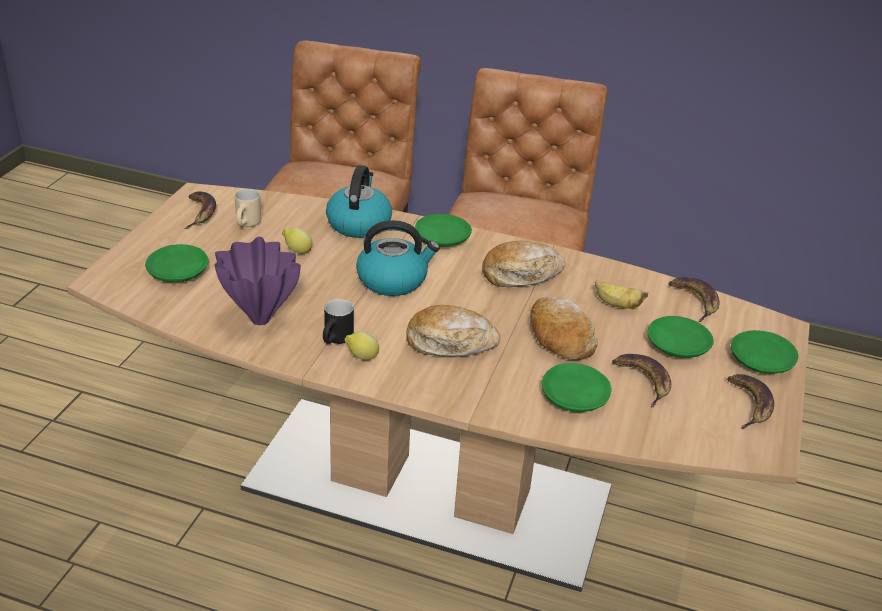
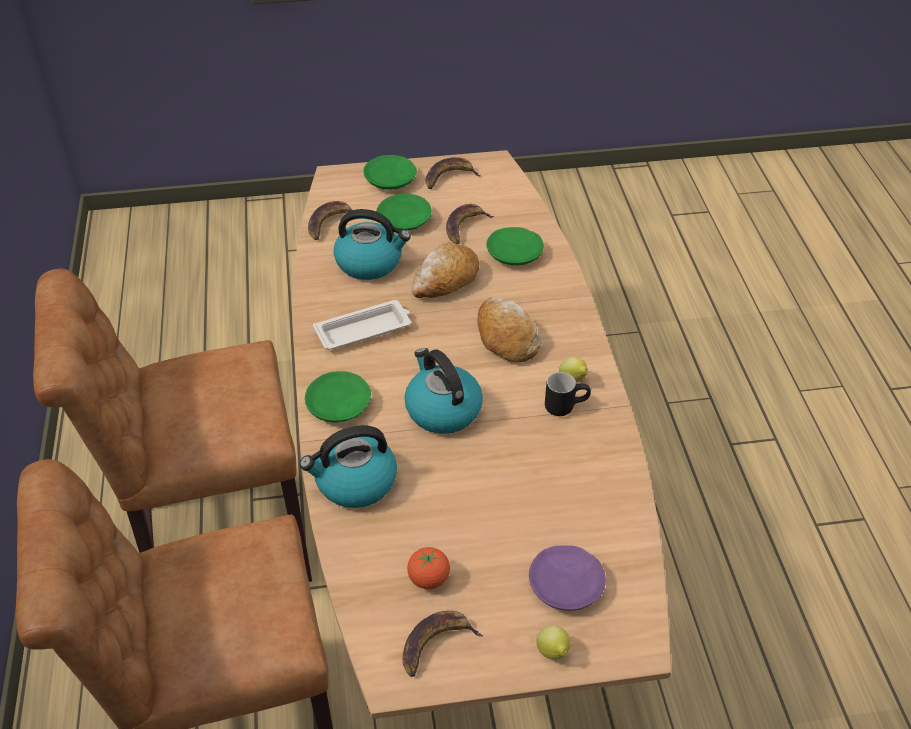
camera: 115 degrees left, 10 degrees up
(177, 272) = (566, 585): green plate -> purple plate
(248, 225) = (429, 579): beige mug -> tomato
(258, 319) = (583, 474): purple vase -> none
(297, 251) = (449, 505): lemon -> lemon (553, 653)
(521, 274) = (364, 330): bread -> white tray
(616, 304) = (370, 262): banana -> kettle

